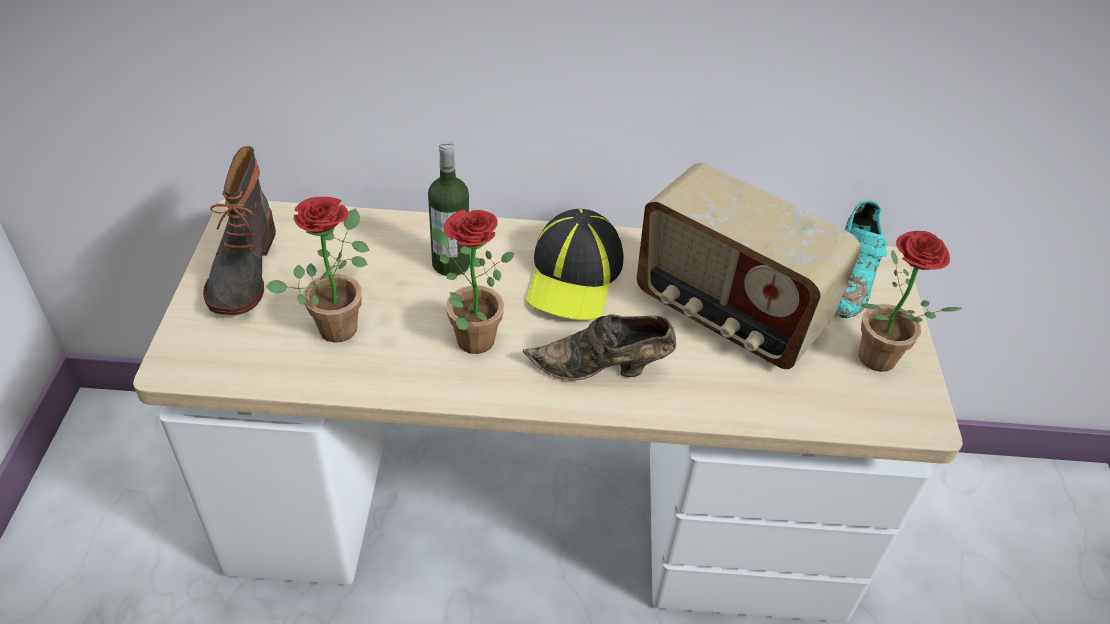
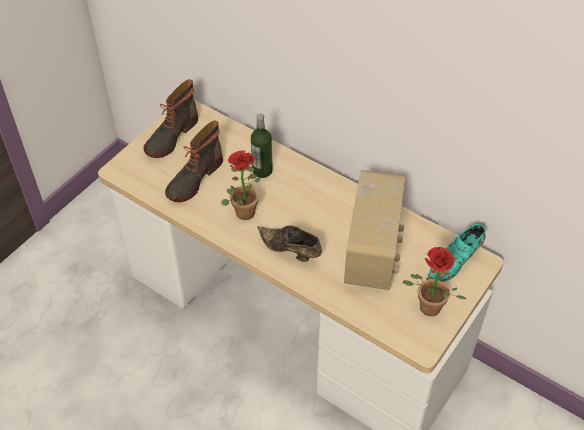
camera: 35 degrees right, 5 degrees up
(339, 322) = (194, 178): potted plant -> boot
(574, 275) = (315, 201): cap -> none
(727, 314) = (373, 252): radio -> radio turned 150 degrees counterclockwise

